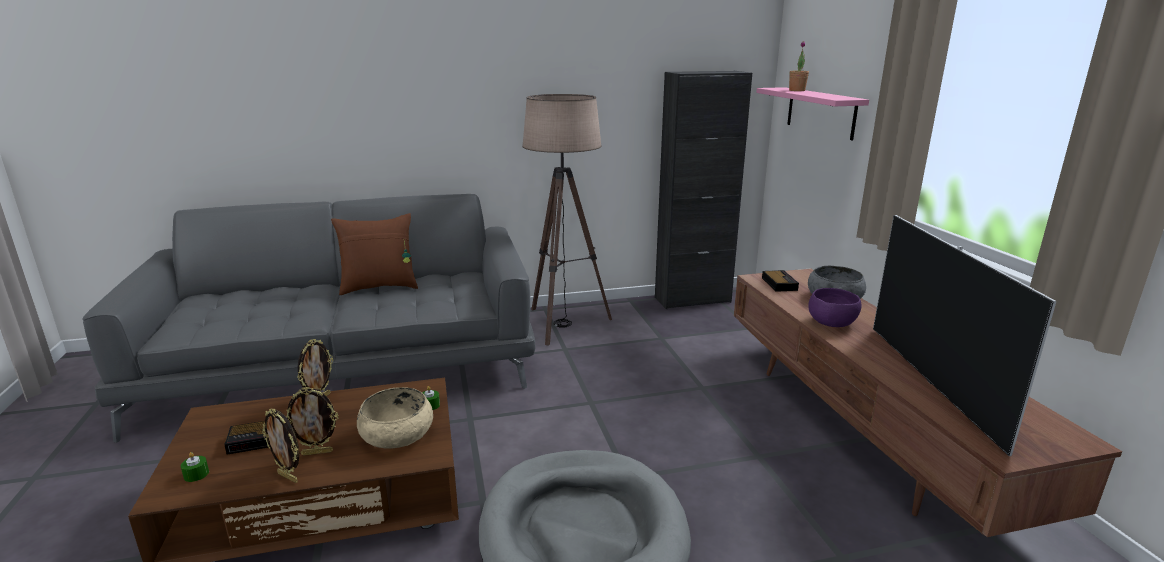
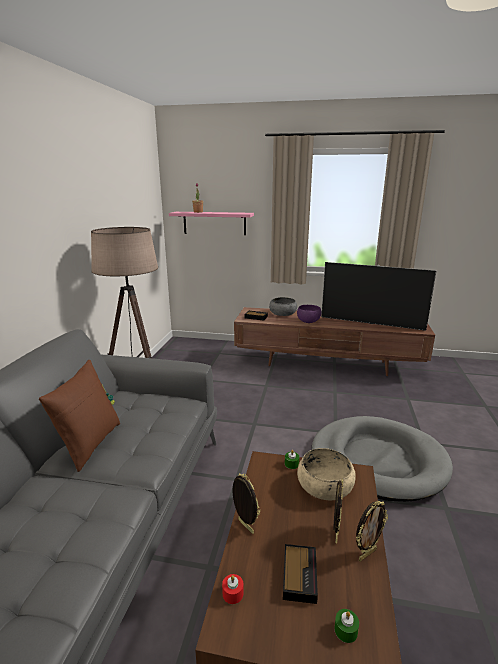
camera: 65 degrees left, 0 degrees up
(240, 410) = (233, 593): none -> red candle
(692, 299) = (166, 356): black cabinet -> none

